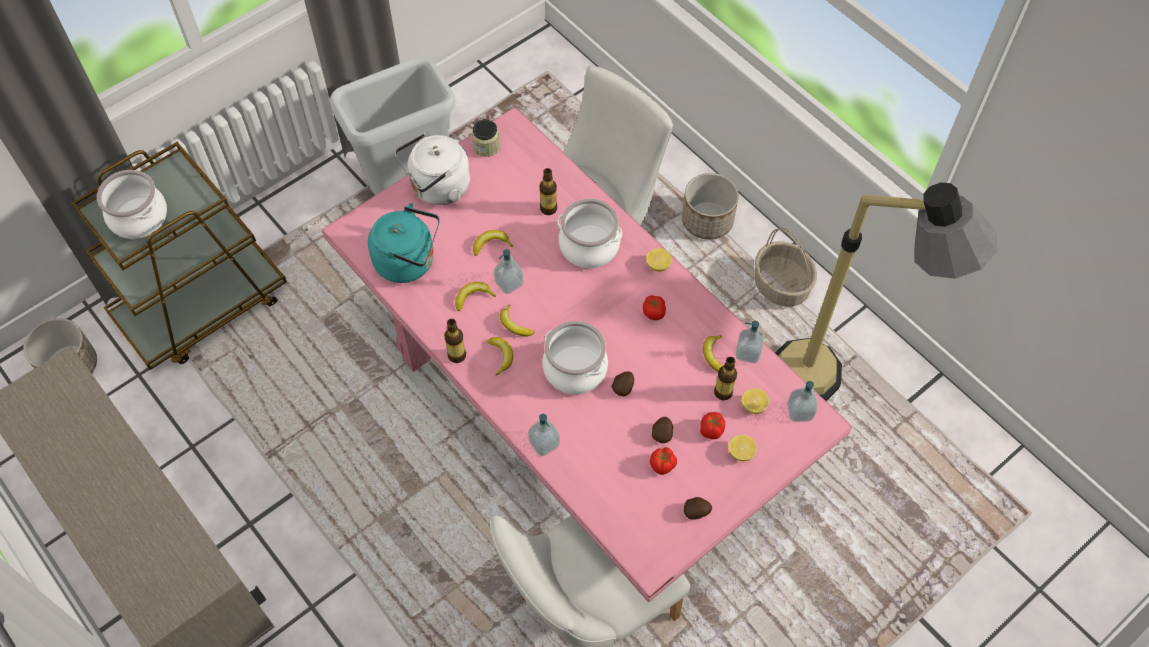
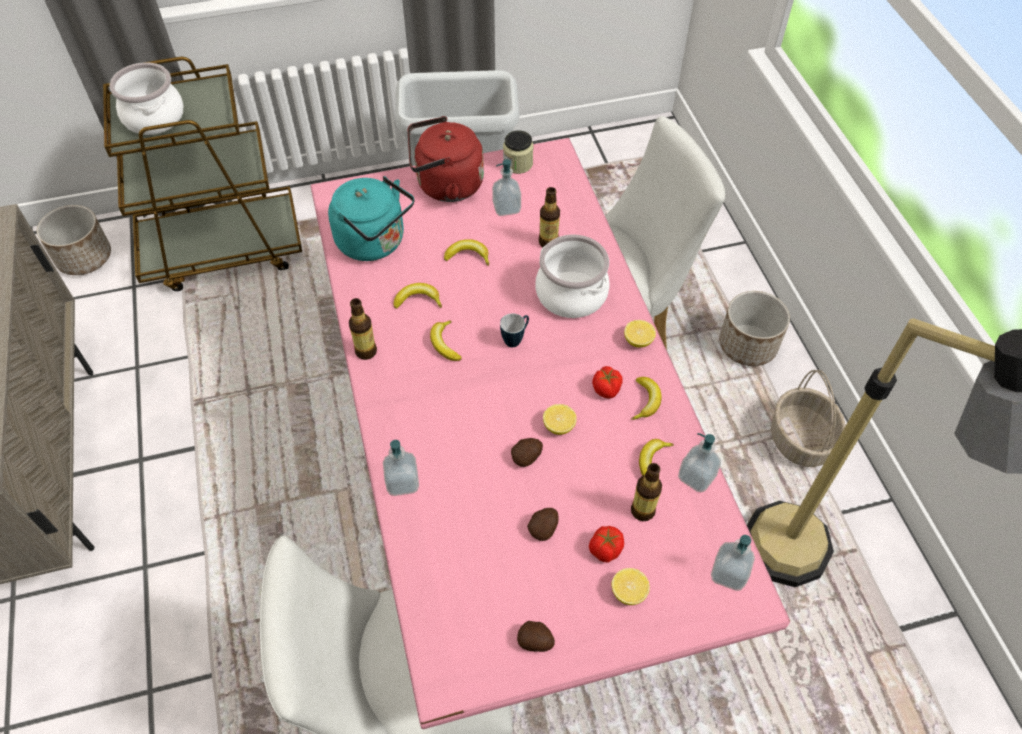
camera: 25 degrees right, 5 degrees down
(437, 188) = (445, 185): white kettle -> red kettle
(501, 356) = (411, 370): banana -> banana (645, 401)
(509, 283) = (464, 300): soap dispenser -> soap dispenser (506, 208)
(566, 300) = (516, 339): none -> mug
(574, 369) = (482, 415): cooking pot -> none
(662, 465) = (524, 566): tomato -> none
(753, 406) = (672, 542): lemon -> lemon (559, 426)

